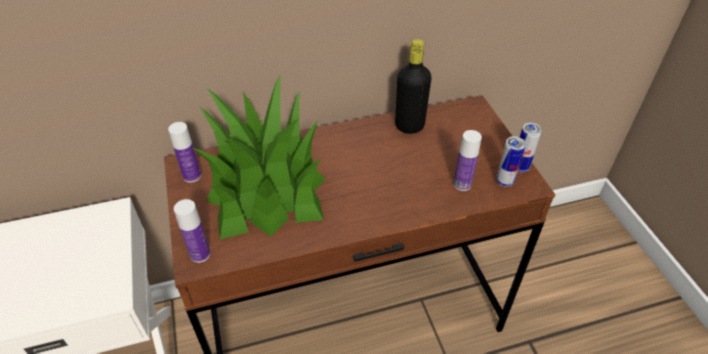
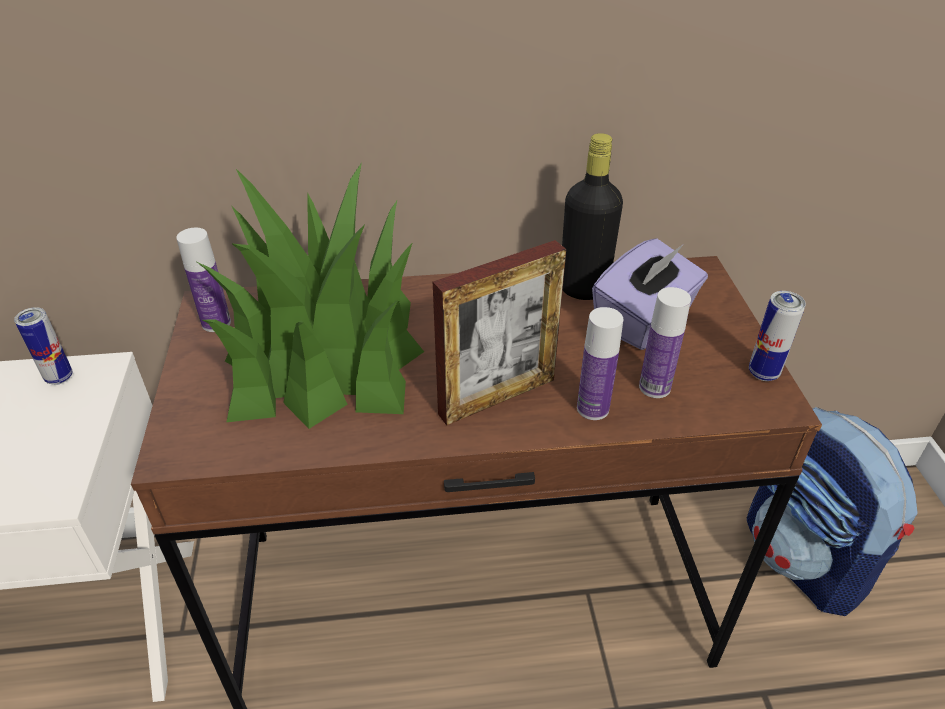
camera: 10 degrees right, 5 degrees down
(200, 254) = (187, 441): bottle -> bottle (592, 408)
(375, 202) = (497, 397): none -> picture frame
(449, 143) = (644, 320): none -> purple tissue box
(504, 181) = (731, 392): can -> can (59, 377)
(543, 261) = (805, 559): none -> backpack

